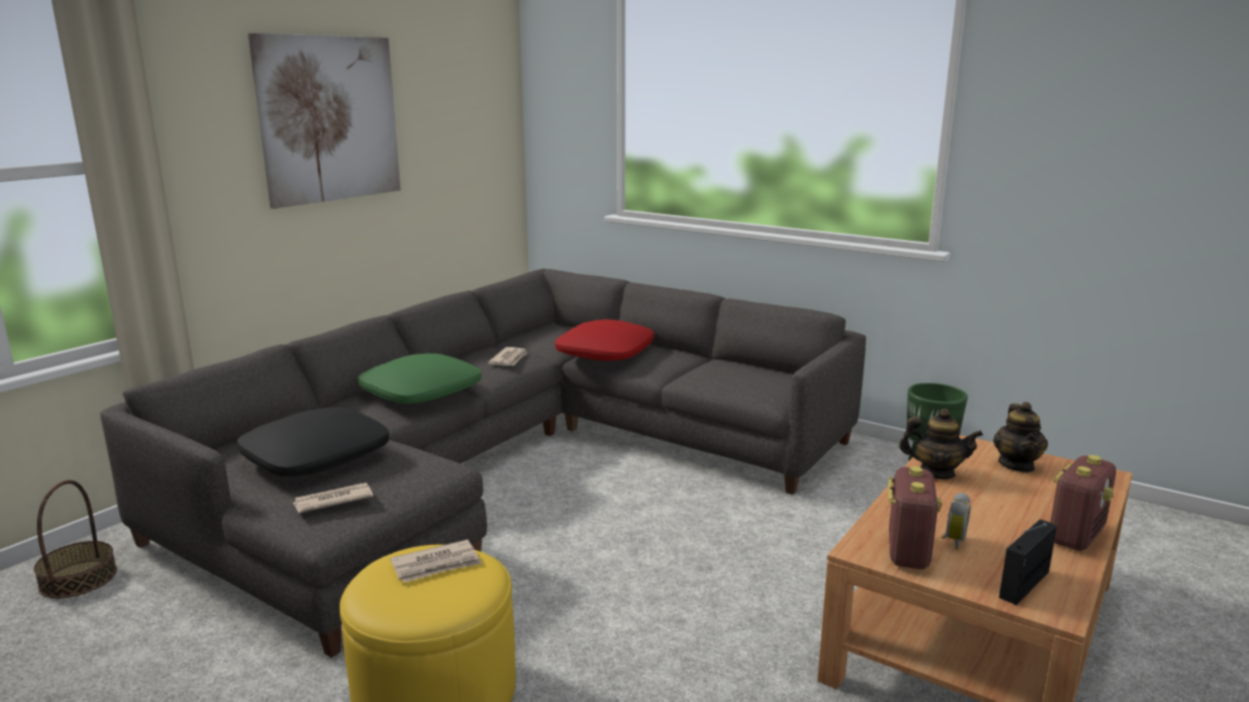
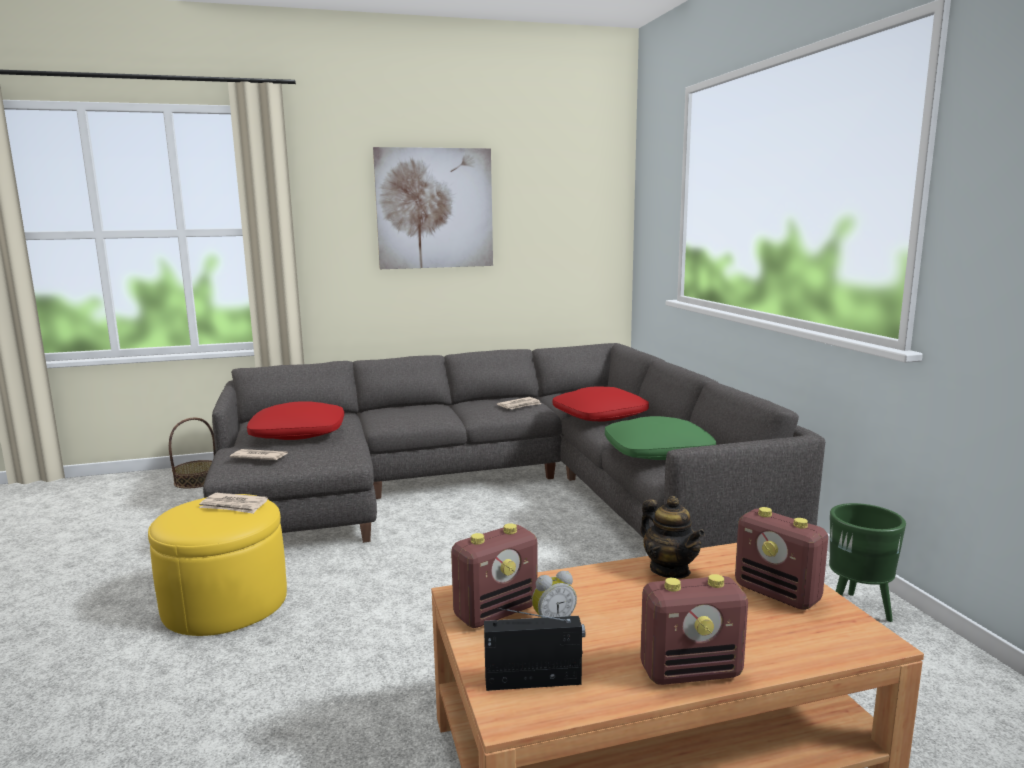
camera: 40 degrees right, 5 degrees down
(316, 456) = (298, 433): black pillow -> red pillow
(421, 392) = (426, 413): green pillow -> green pillow (658, 451)
(1017, 465) = (778, 594): teapot -> radio

